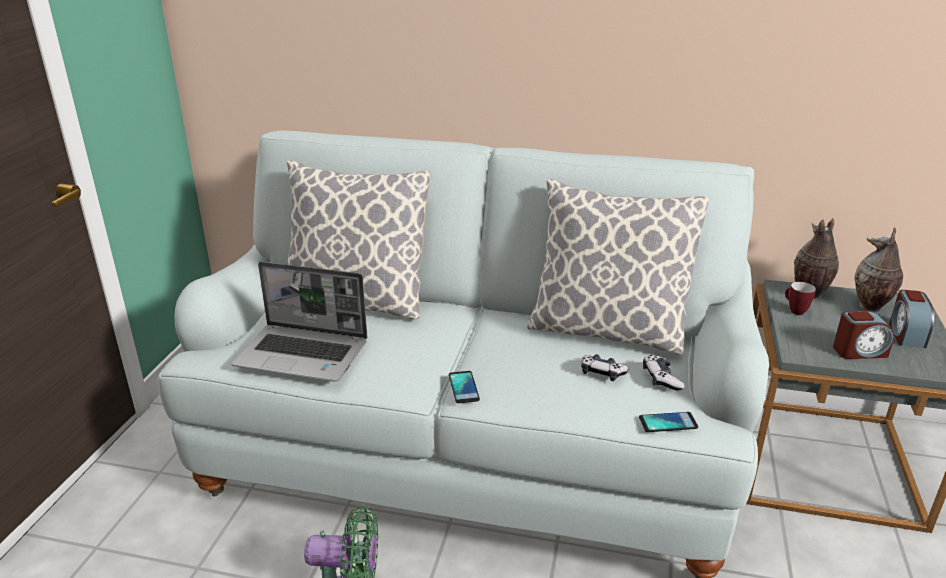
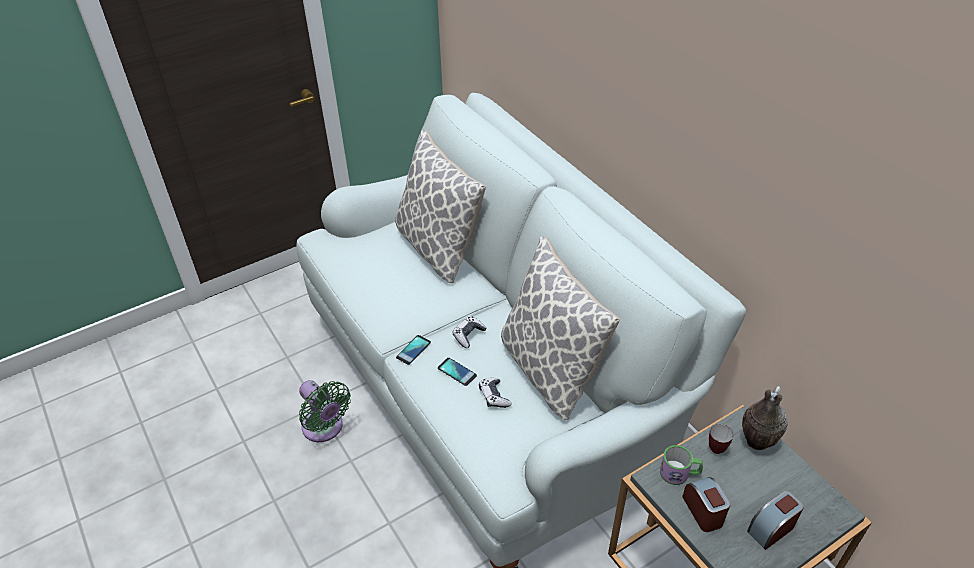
camera: 45 degrees right, 15 degrees up
(304, 354) = (362, 271): laptop -> none
(661, 379) = (524, 427): game controller -> game controller (468, 335)
(668, 423) = (482, 457): phone -> phone (457, 372)
(805, 340) = (679, 473): none -> mug
(859, 351) = (703, 511): alarm clock -> alarm clock turned 150 degrees counterclockwise
(870, 307) = (788, 488): vase -> none

